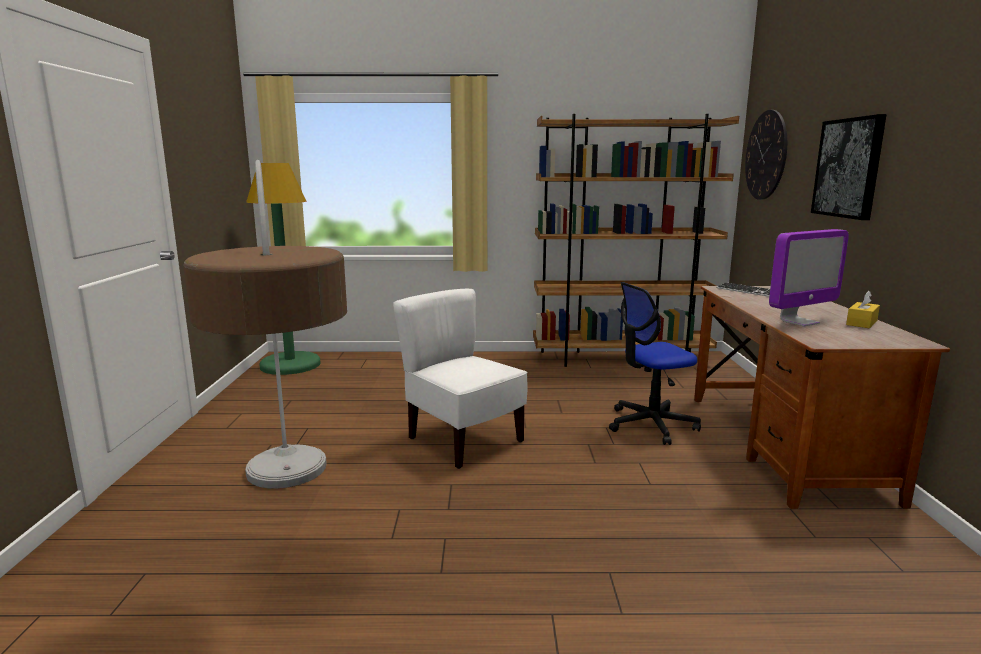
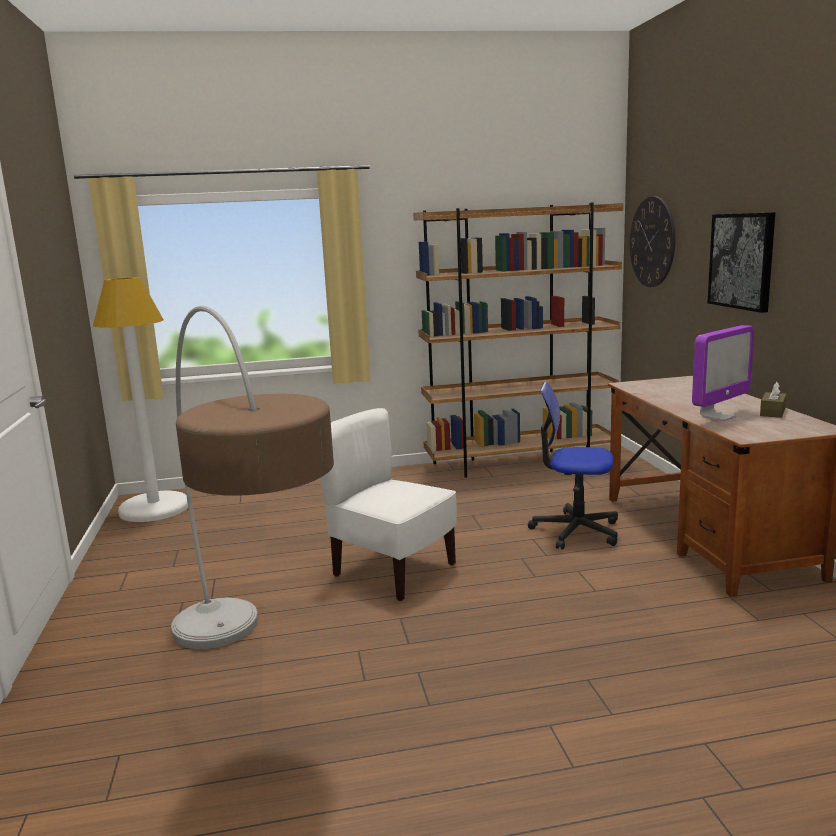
camera: 10 degrees left, 0 degrees up
(290, 365) = (154, 508): green floor lamp -> white floor lamp
(651, 425) = (575, 531): office chair -> office chair turned 45 degrees clockwise
(747, 291) = (655, 385): keyboard -> none
(861, 323) = (772, 412): yellow tissue box -> brown tissue box

